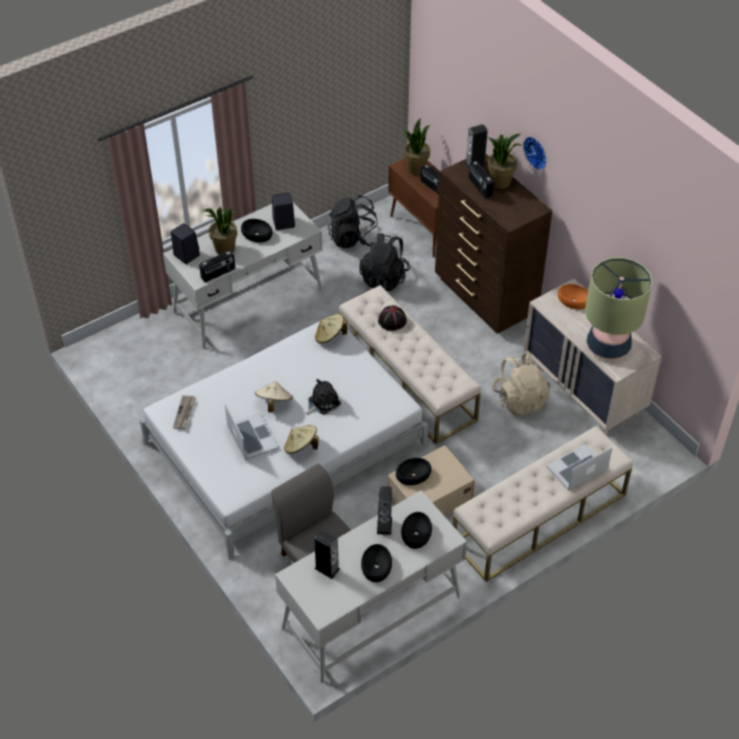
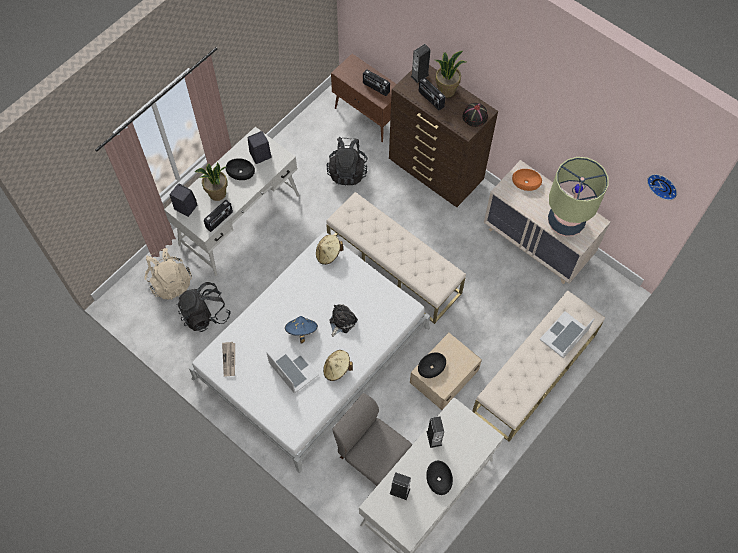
camera: 15 degrees left, 15 degrees up
(274, 403) = (301, 331): beige hat -> blue hat
(354, 238) = (310, 137): black backpack -> black backpack (205, 314)
(392, 321) = (375, 226): black hat -> black hat (474, 116)
(416, 168) = (355, 71): potted plant -> none
(416, 533) = (461, 439): black bowl -> none
(519, 399) = (489, 265): beige backpack -> beige backpack (170, 282)
(537, 152) = (479, 64): wall clock -> wall clock (663, 185)

